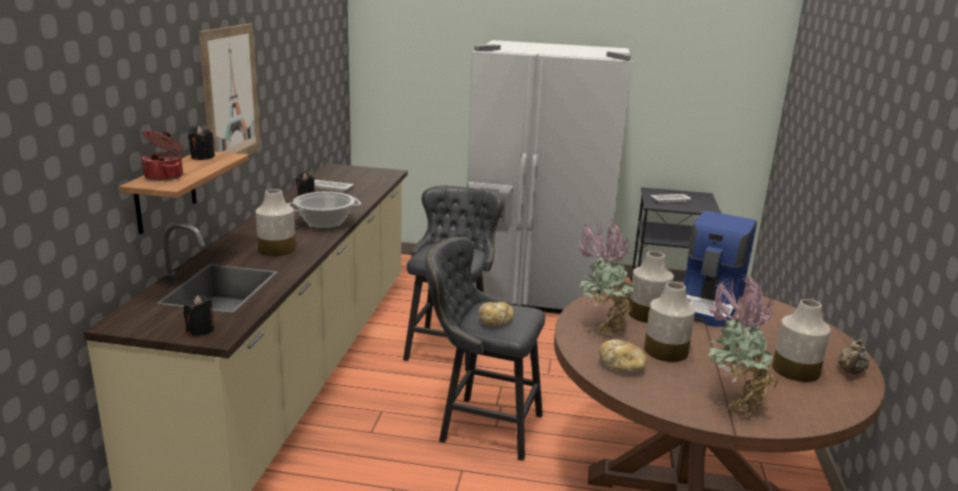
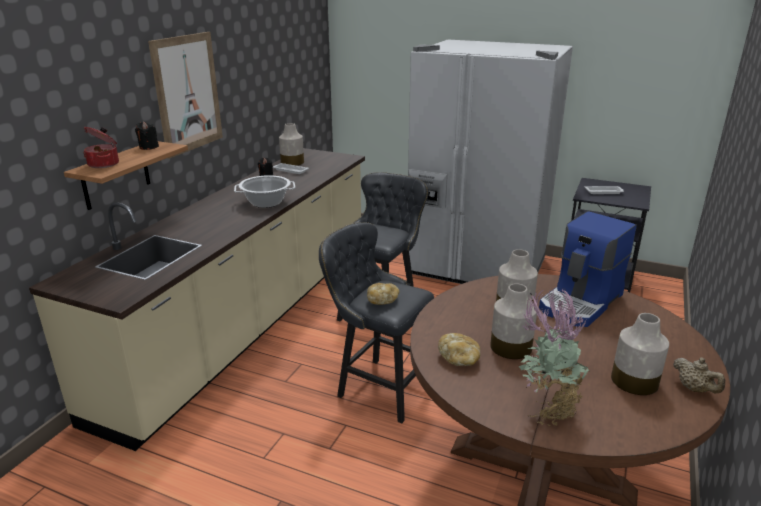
camera: 15 degrees right, 5 degrees up
(200, 330) = (111, 293): black candle -> none
(276, 249) = (213, 224): beige vase -> beige vase (292, 162)
(601, 328) = (461, 318): potted plant -> none
(850, 372) = (694, 389): beige teapot -> beige teapot turned 75 degrees counterclockwise

